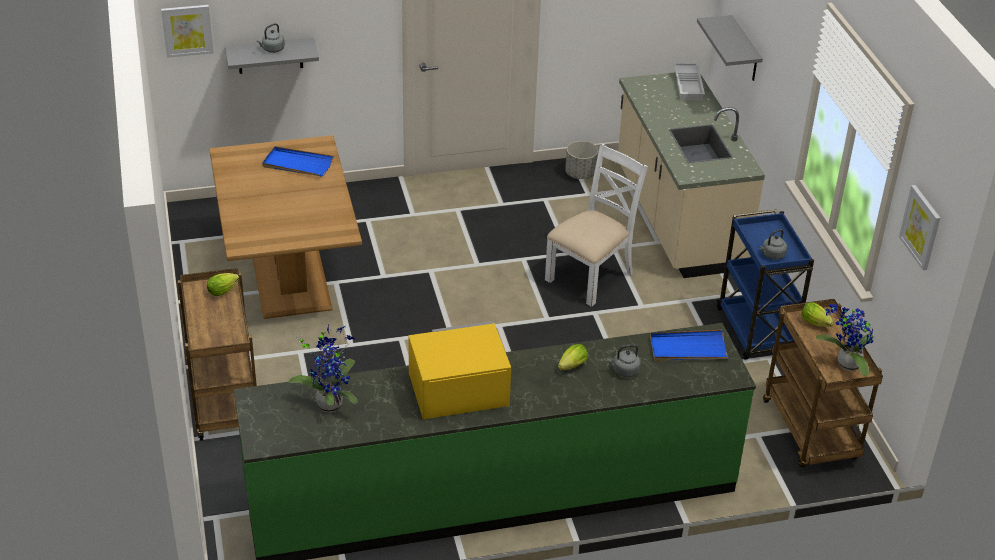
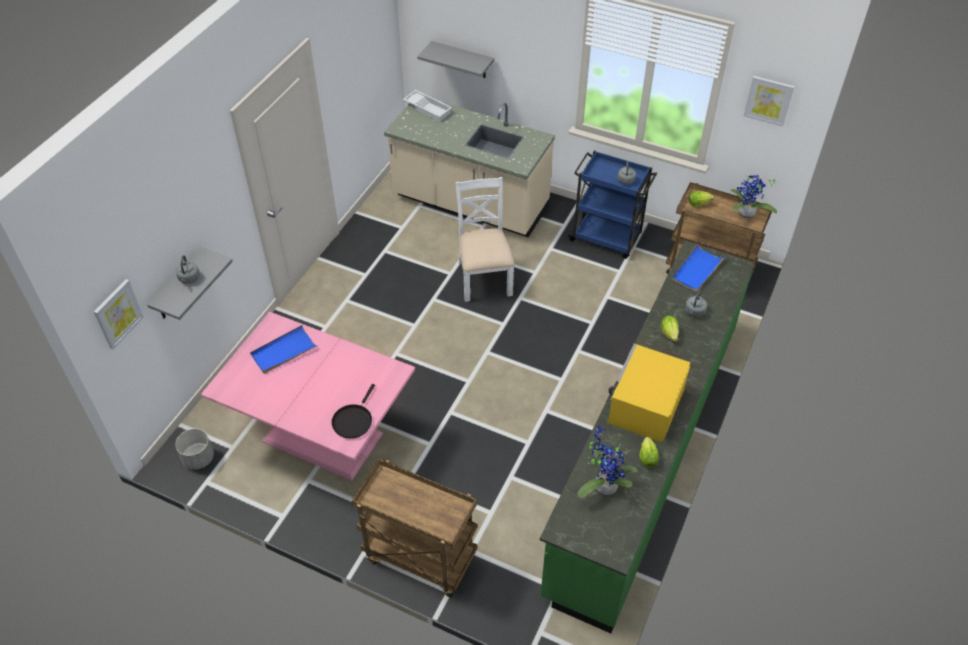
camera: 50 degrees left, 10 degrees up
(224, 290) = (391, 482): lettuce -> lettuce (647, 456)
(265, 237) = (353, 420): none -> black frying pan
(289, 278) = (322, 438): brown dining table -> pink dining table
(580, 174) = (378, 218): grey planter -> grey planter (198, 458)

